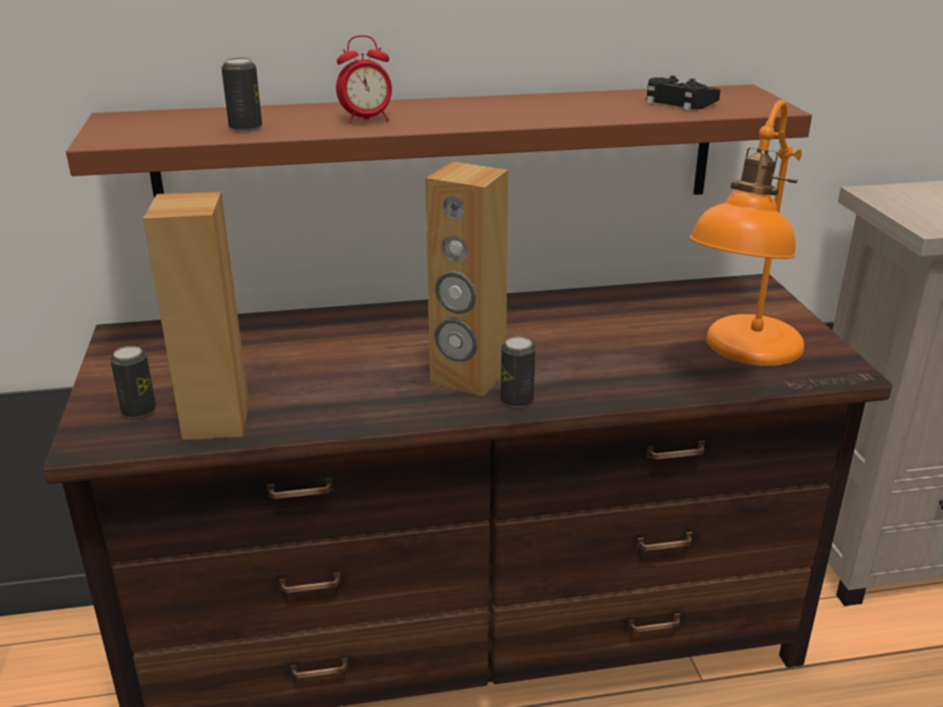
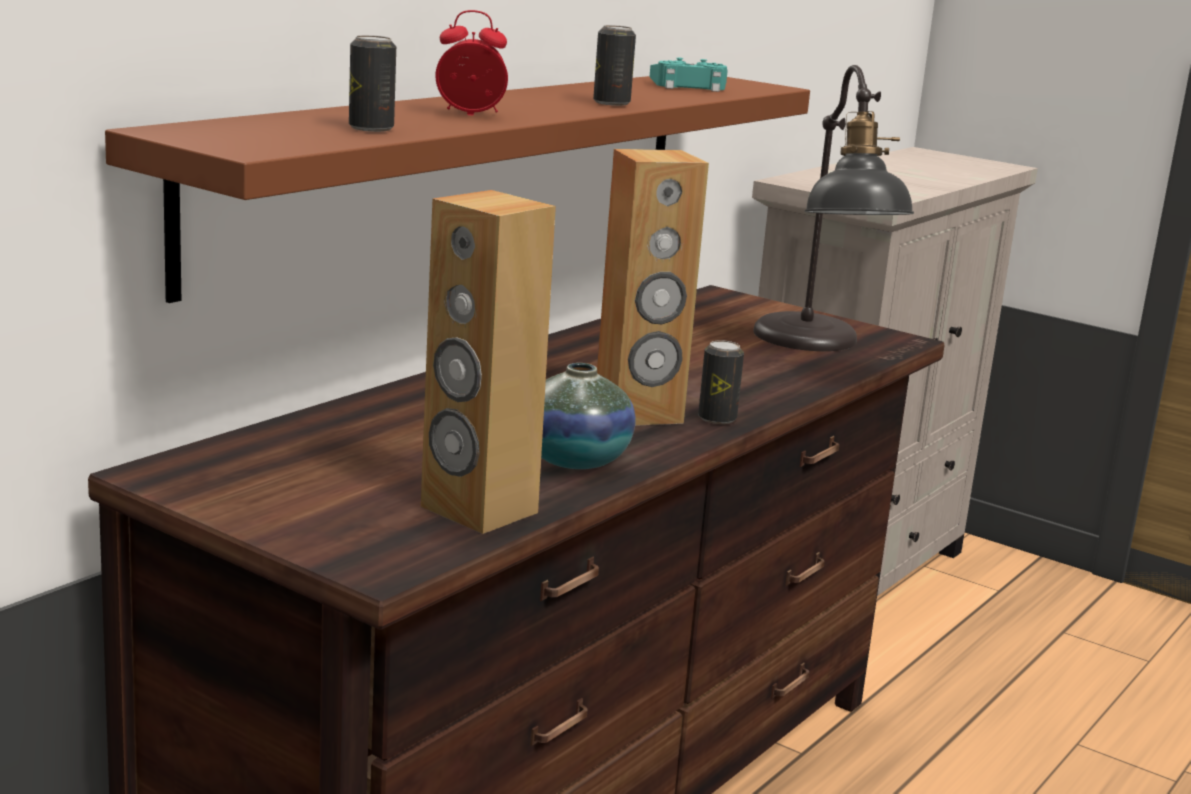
camera: 45 degrees left, 10 degrees down
(139, 410) = (369, 527): can -> can (611, 103)
(347, 402) = (575, 460): none -> vase
(367, 120) = (470, 114): alarm clock -> alarm clock turned 120 degrees counterclockwise
(678, 102) = (689, 86): black game controller -> turquoise game controller
(741, 360) = (821, 349): orange table lamp -> grey table lamp

